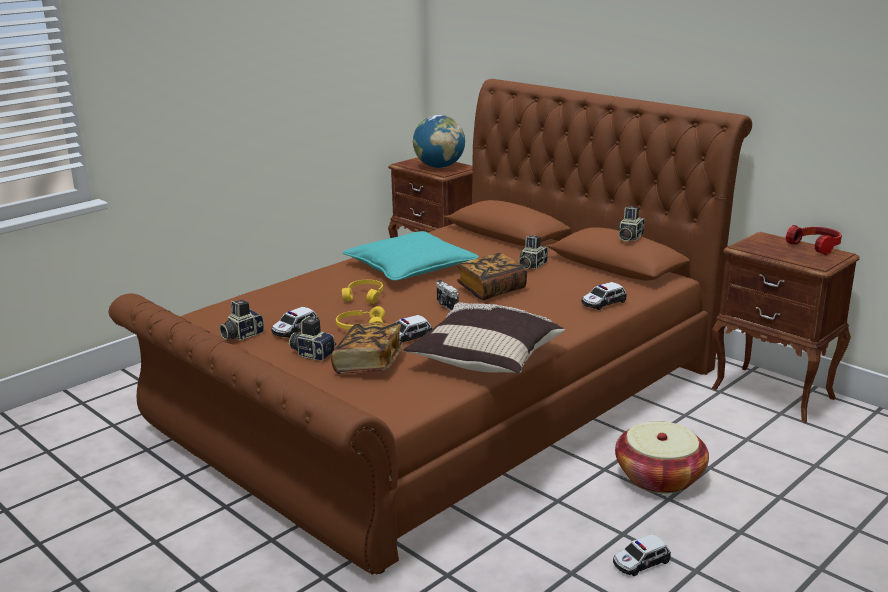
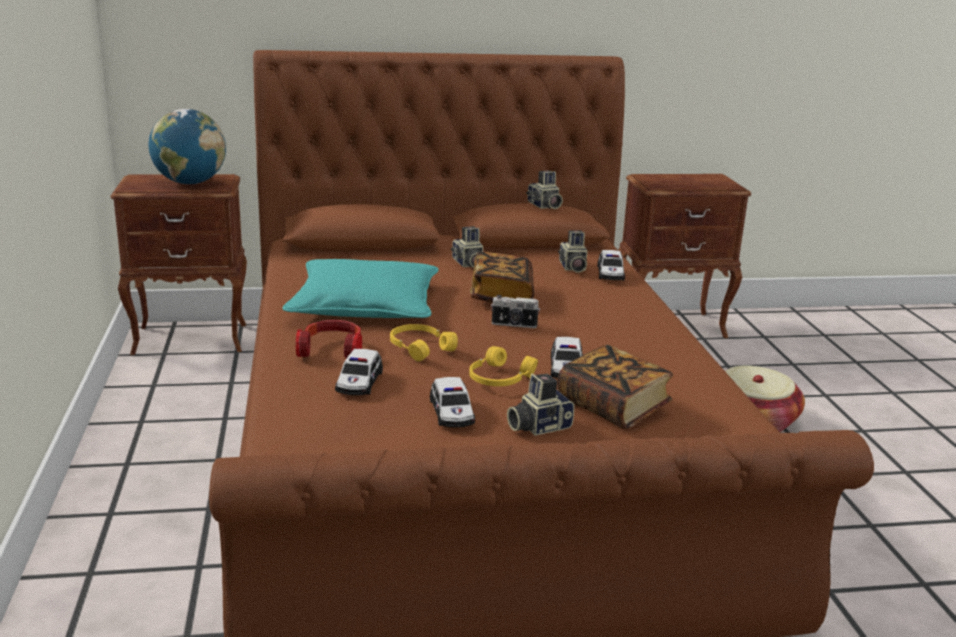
camera: 55 degrees left, 0 degrees up
(241, 335) = (412, 448): camera -> camera (572, 267)
(485, 358) = (669, 354): pillow -> none
(640, 562) = (877, 488): toy car -> toy car (359, 383)
(816, 246) = (692, 175): headphones -> headphones (332, 350)

